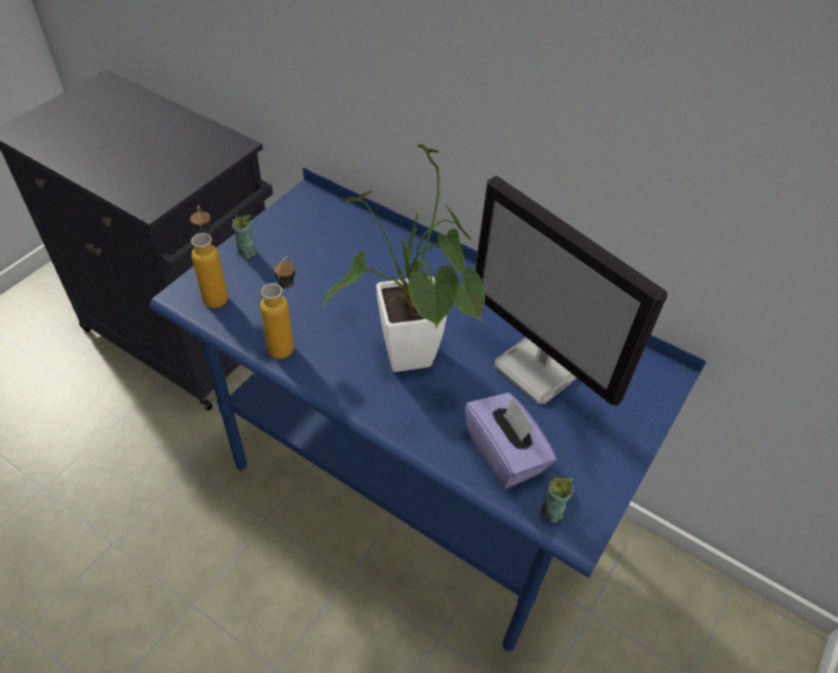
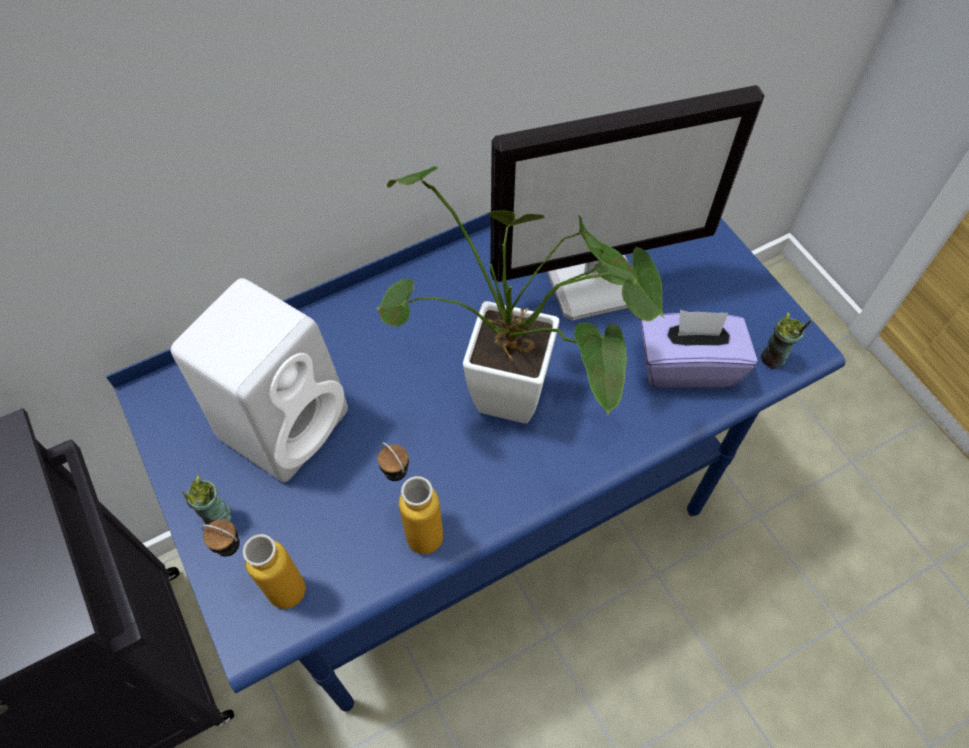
camera: 60 degrees left, 10 degrees up
(324, 254) = (286, 420): none -> white speaker

